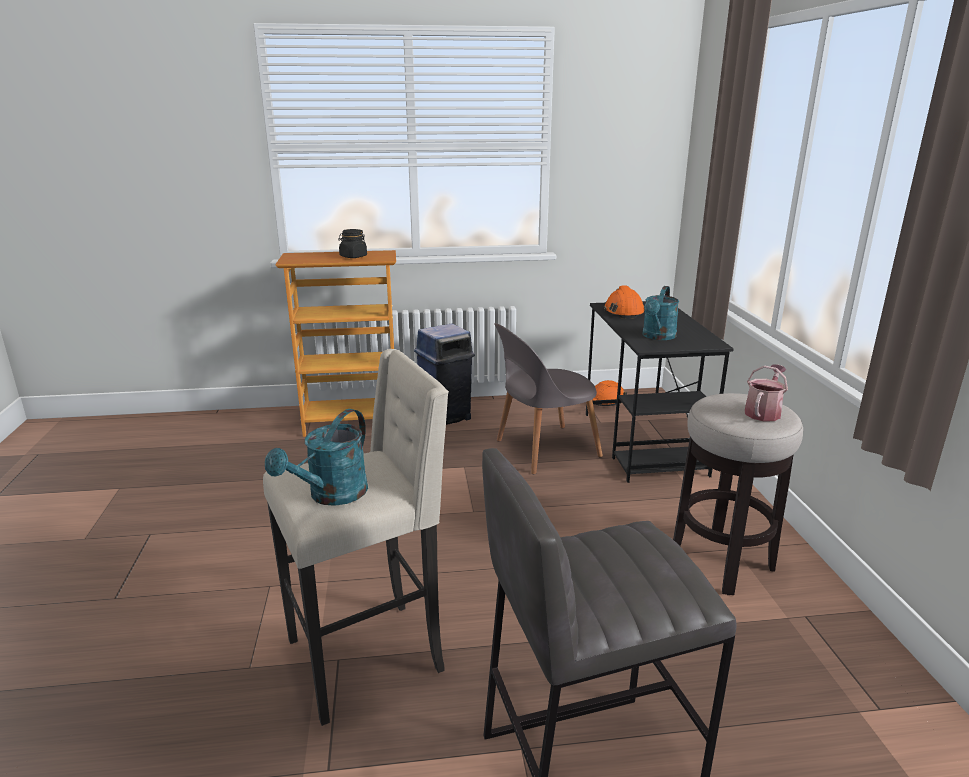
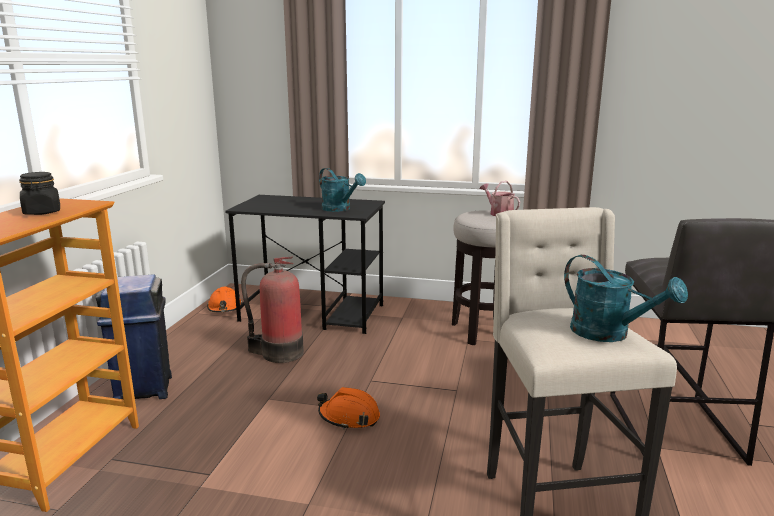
camera: 70 degrees left, 5 degrees down
(543, 449) = (279, 353): grey chair -> fire extinguisher
(623, 311) = (267, 207): orange hard hat -> orange hard hat (349, 417)

